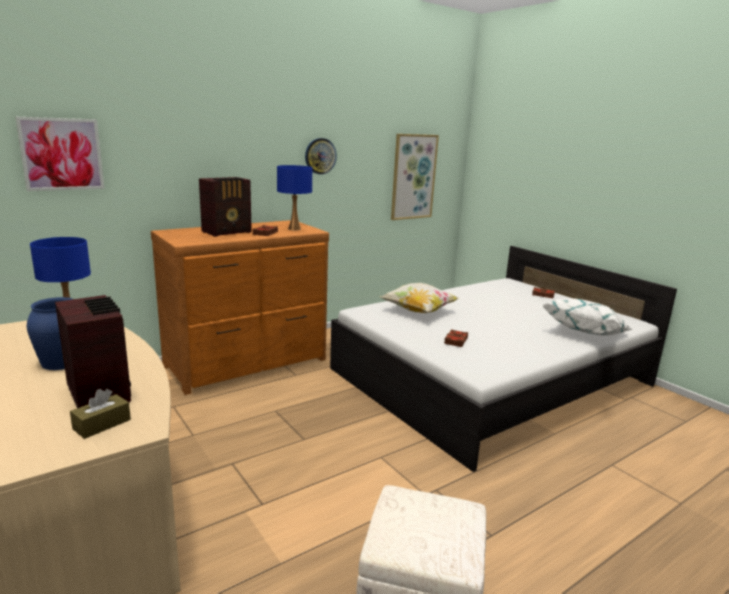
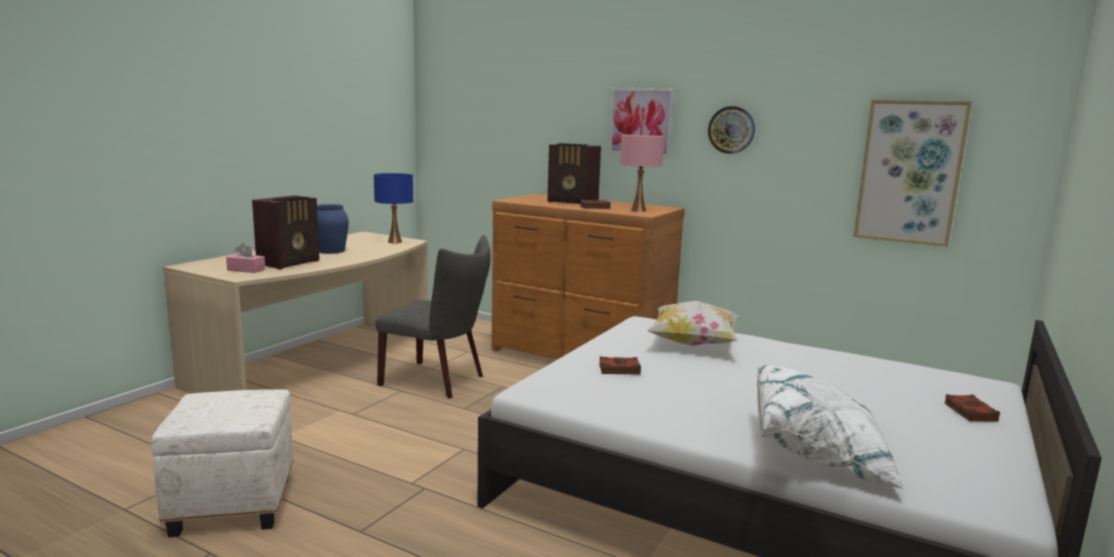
camera: 65 degrees right, 5 degrees down
(62, 154) = (482, 118): picture -> picture (641, 122)
(102, 424) = (246, 270): brown tissue box -> pink tissue box
(229, 438) = (438, 381): none -> grey chair
(294, 229) = (638, 210): blue table lamp -> pink table lamp

